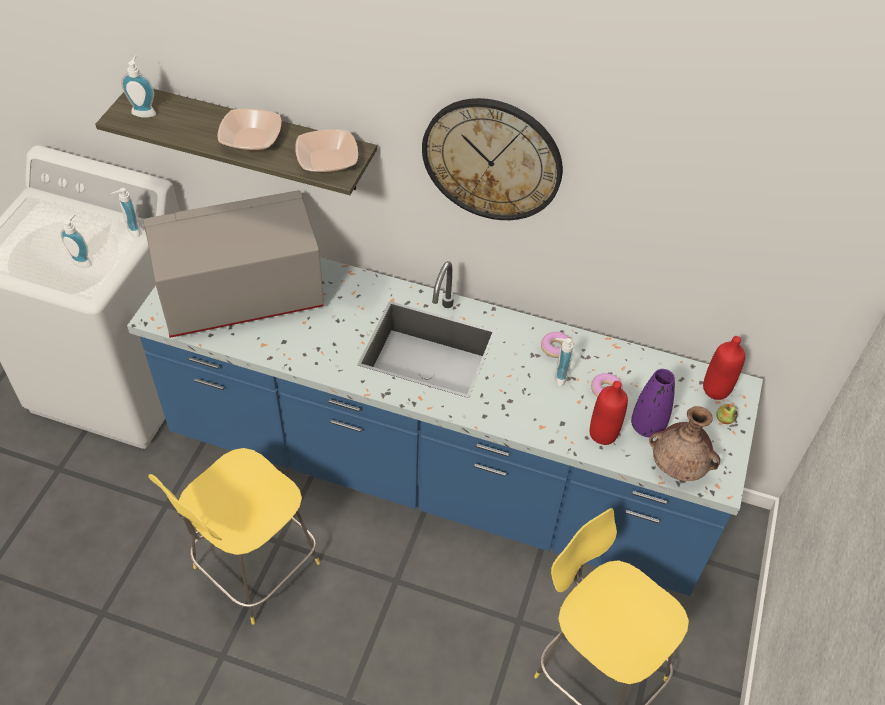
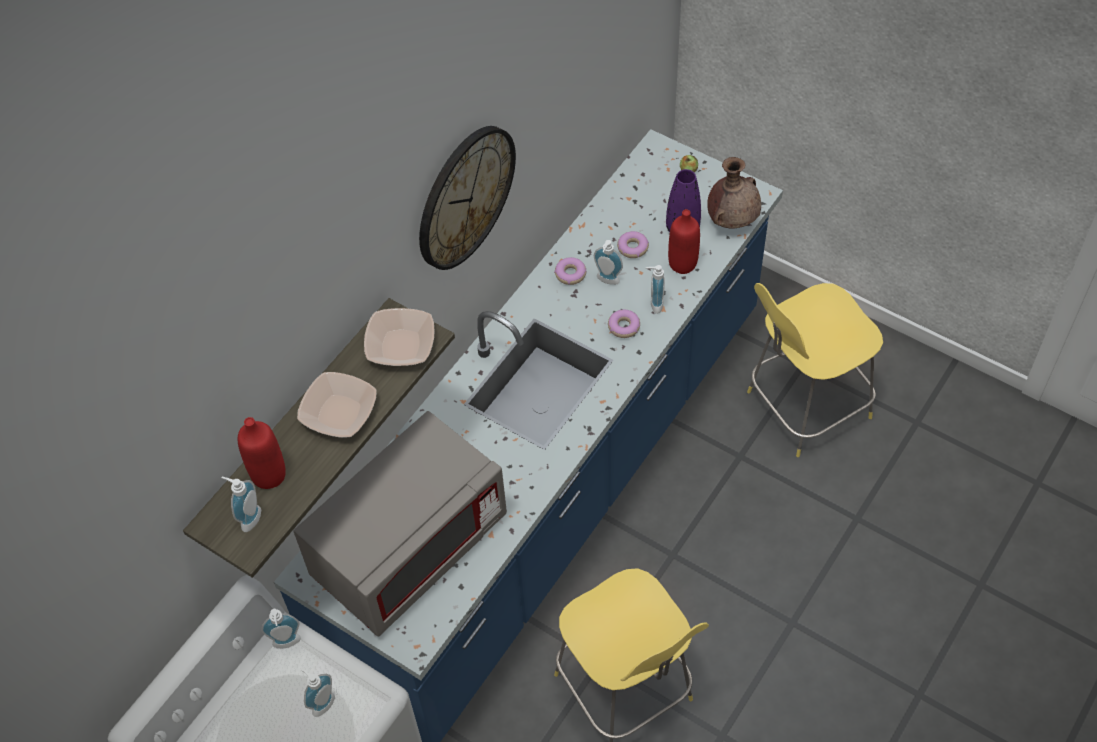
camera: 70 degrees left, 5 degrees up
(241, 295) = (410, 548): grey microwave -> grey microwave turned 135 degrees counterclockwise
(509, 399) = (624, 327): none -> donut
(545, 418) = (653, 304): none -> soap dispenser
(716, 389) = (654, 166): red bottle -> red bottle (269, 475)

